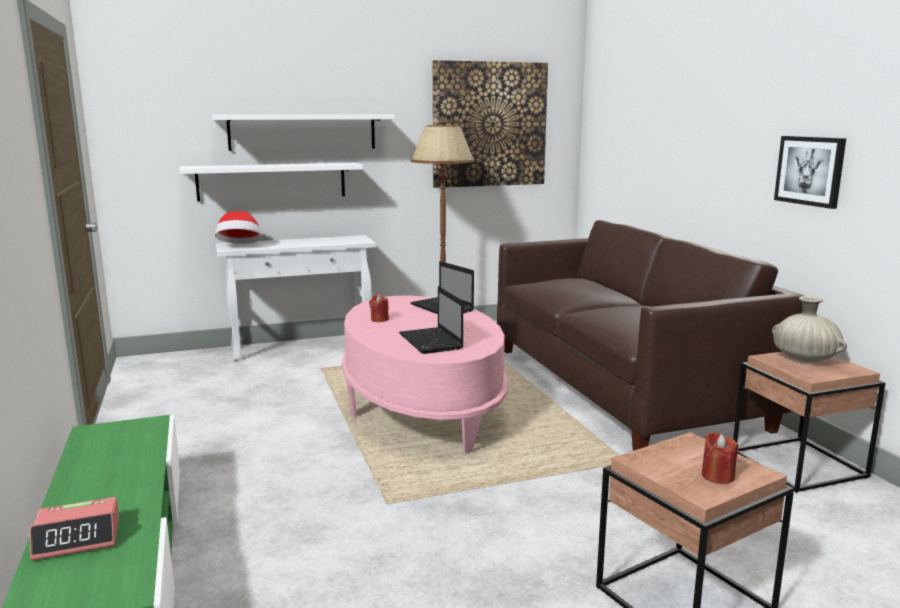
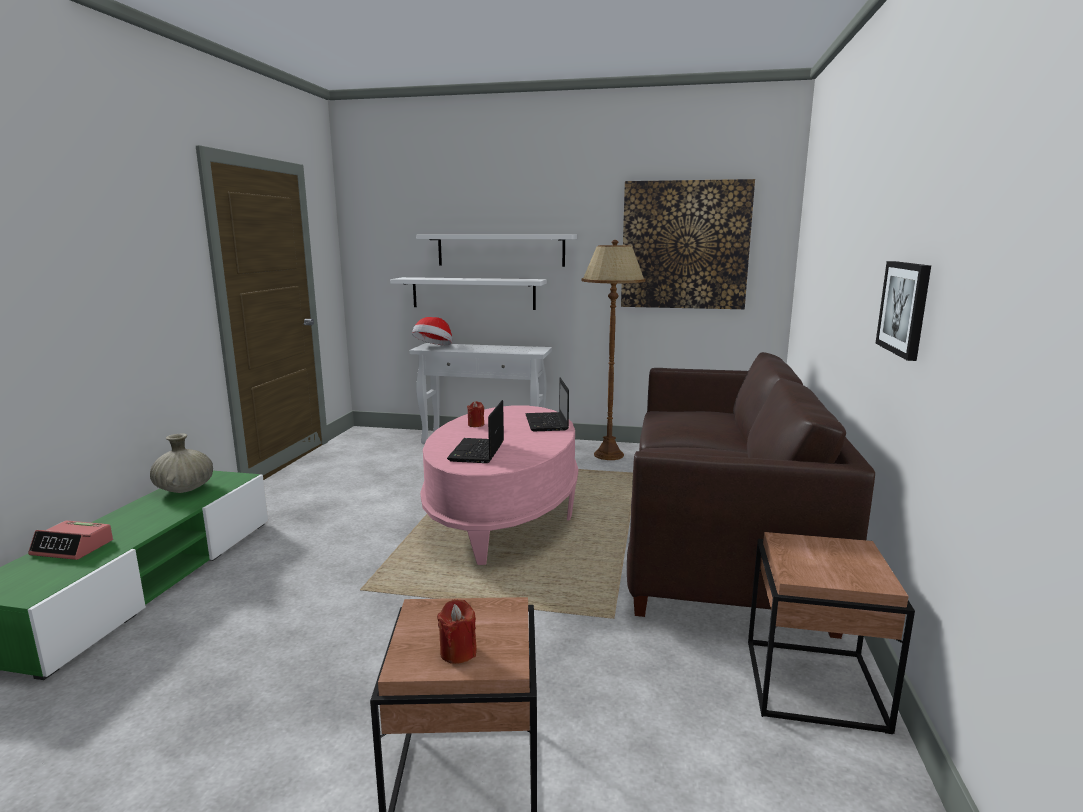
camera: 30 degrees right, 0 degrees up
(804, 359) = (831, 552): beige vase -> beige vase (184, 489)

